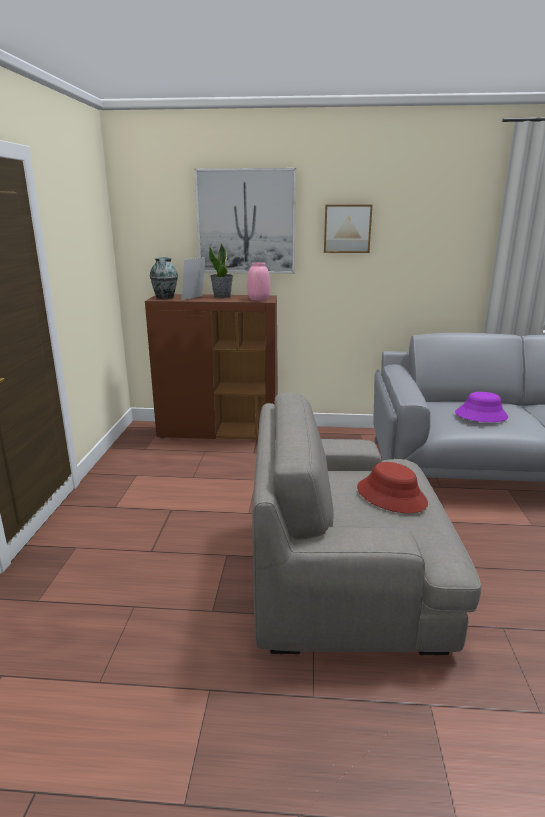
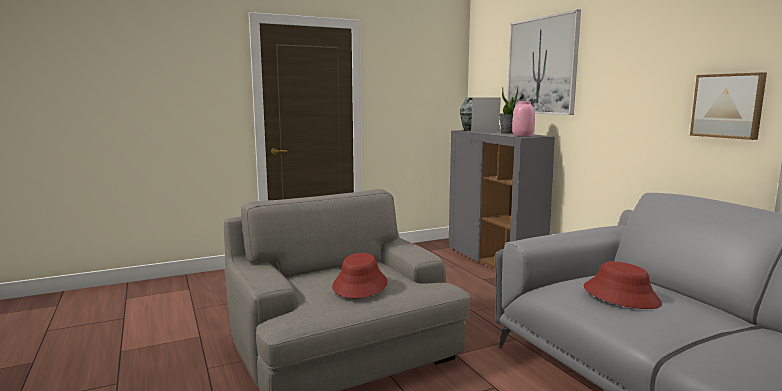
camera: 60 degrees right, 10 degrees down
(219, 433) = (494, 261): brown cabinet -> grey cabinet
(347, 228) = (621, 67): picture -> picture (728, 105)
(481, 415) = (621, 295): purple hat -> red hat

